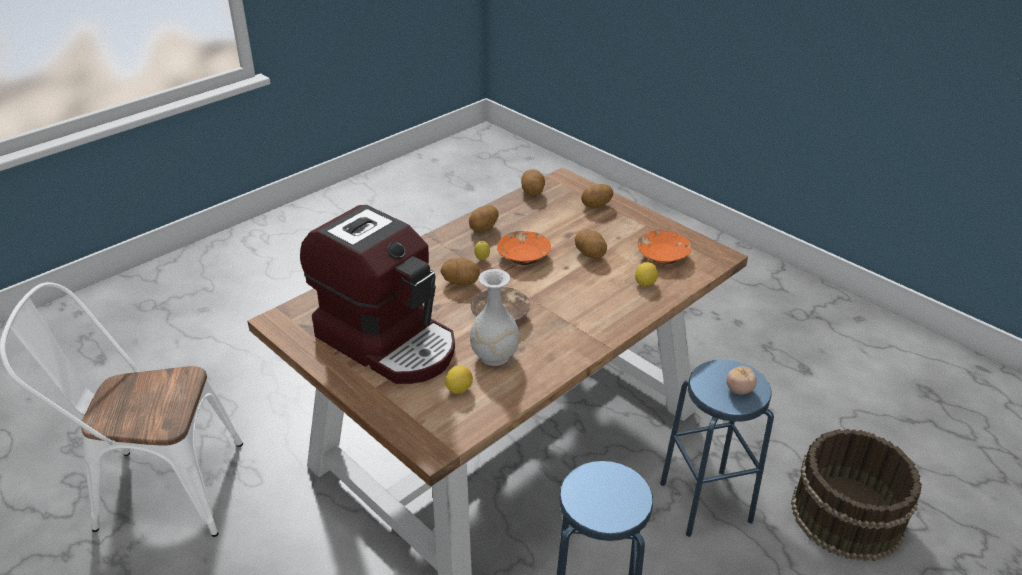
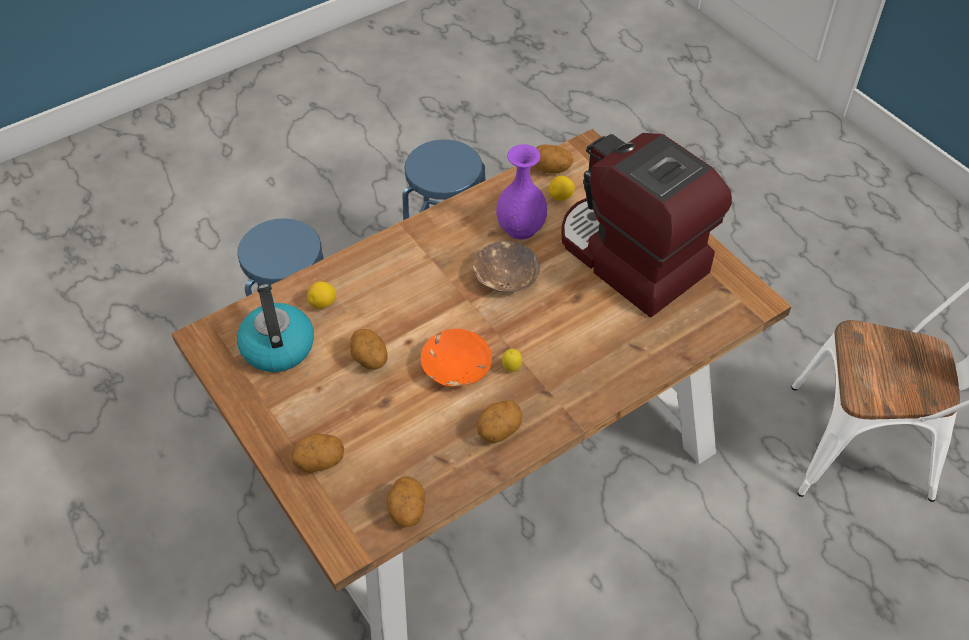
camera: 170 degrees left, 15 degrees up
(460, 282) = (544, 332): potato -> potato (550, 170)
(494, 356) = (521, 228): white vase -> purple vase
(663, 256) = (277, 346): orange bowl -> kettle
(739, 390) = (273, 241): tomato -> none
(845, 515) = (177, 325): brown bucket -> none

